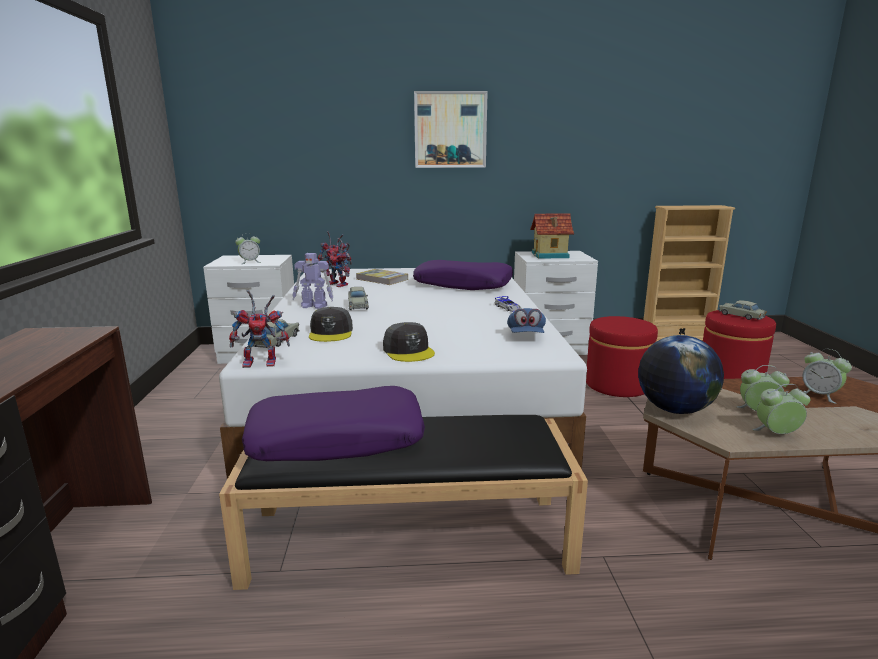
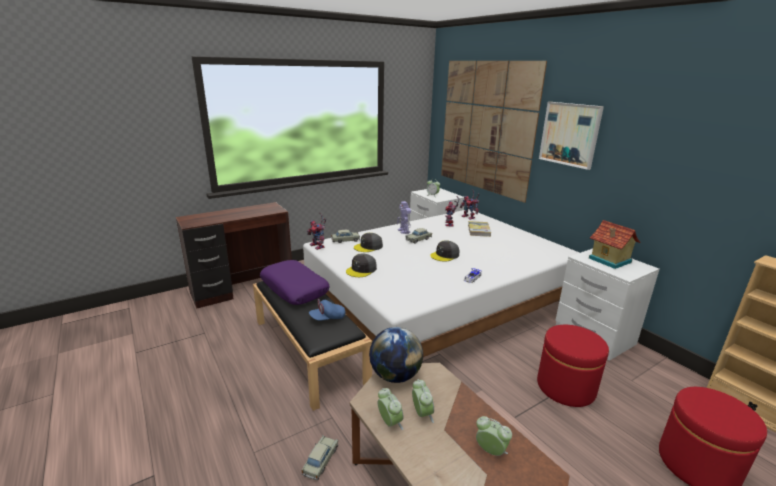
camera: 60 degrees right, 5 degrees up
(309, 139) = (486, 127): none -> picture
(429, 305) = (445, 255): none -> grey cap
(463, 284) = (505, 253): purple pillow -> none
(526, 336) = (420, 294): blue cap -> blue cap (327, 318)
(741, 316) = (723, 410): beige toy car -> beige toy car (320, 461)
(819, 395) = (490, 451): alarm clock -> alarm clock turned 105 degrees clockwise

